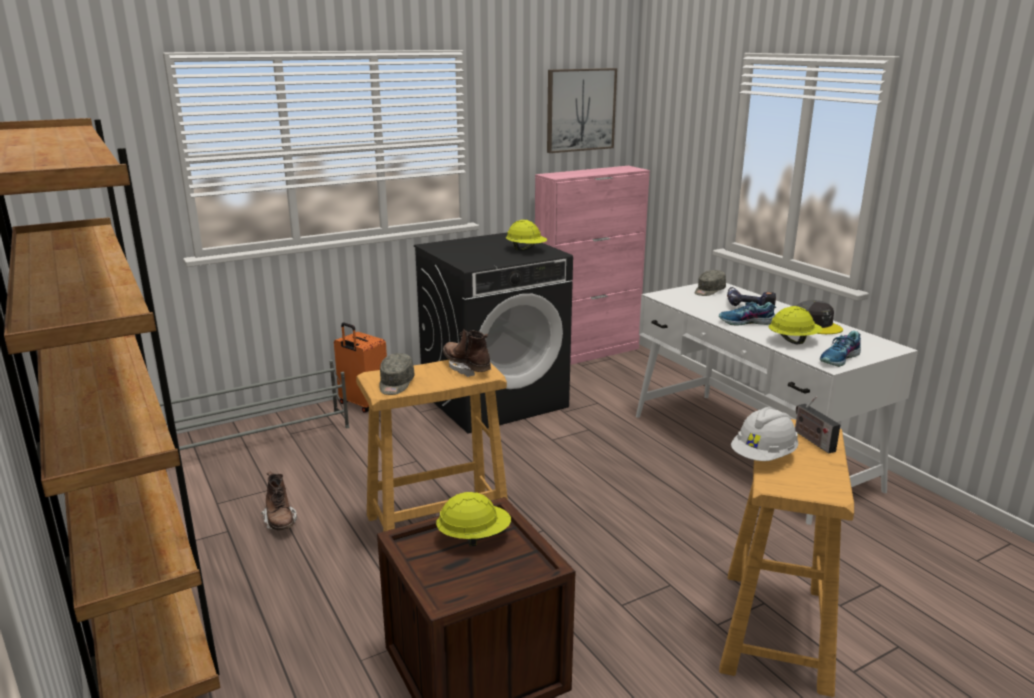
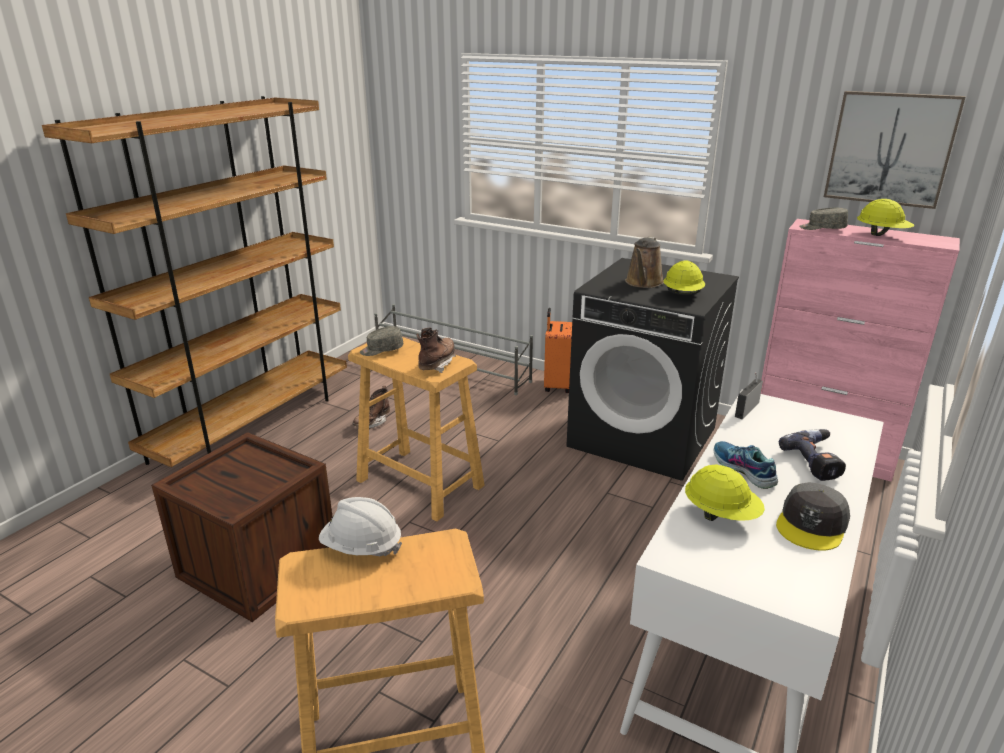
camera: 60 degrees right, 5 degrees up
(474, 537) = (266, 470): yellow hard hat -> yellow hard hat (882, 235)
(483, 252) = (643, 283): none -> brown watering can
(709, 291) = (823, 425): grey cap -> grey cap (822, 228)
(812, 440) = (422, 573): radio -> radio (747, 408)
(840, 359) = (701, 562): shoe -> none

